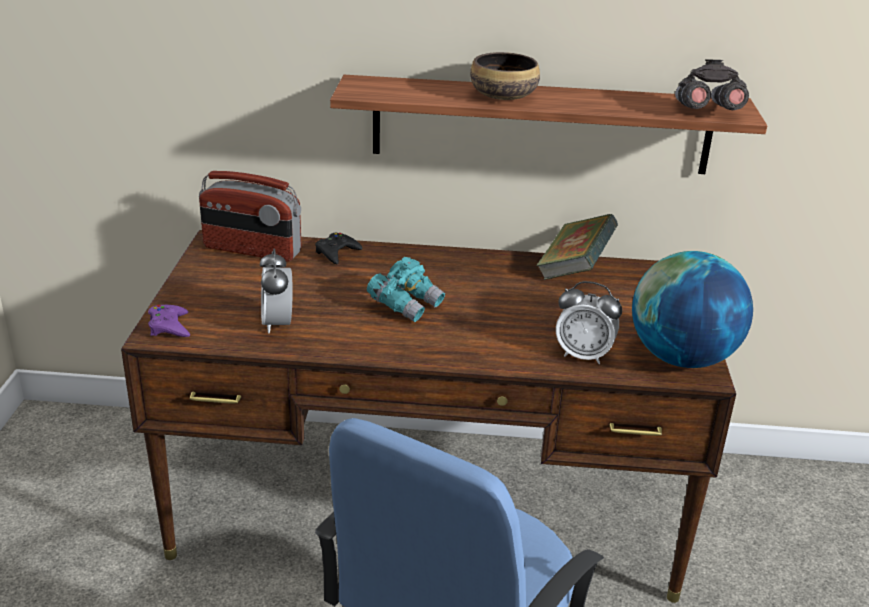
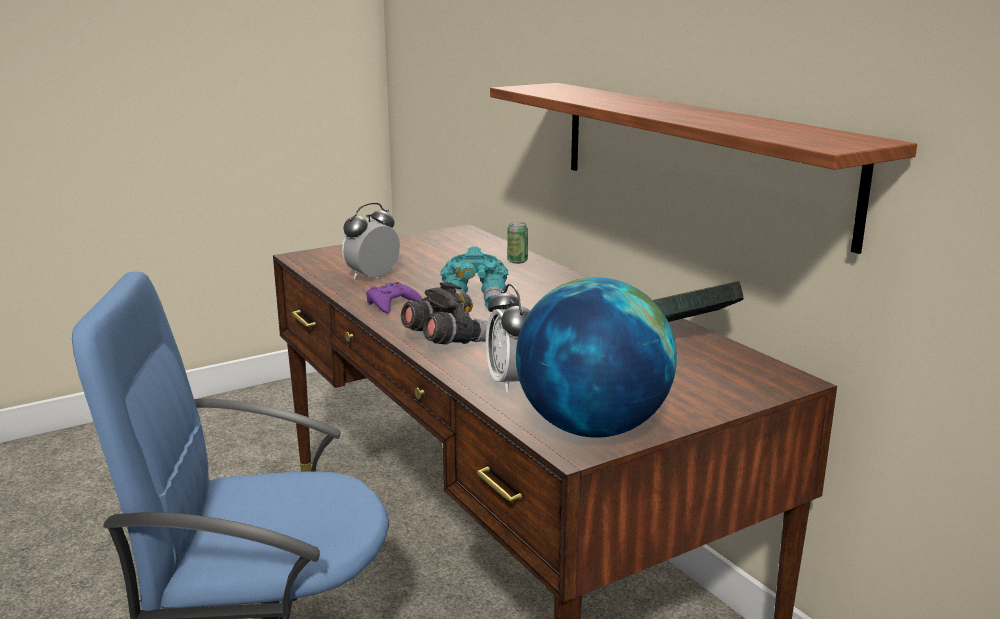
camera: 55 degrees right, 10 degrees down
(169, 326) = (319, 255): purple game controller -> purple game controller (391, 303)
(252, 250) = (468, 242): radio -> none
(337, 252) = (517, 261): black game controller -> can
(504, 95) = (629, 103): bowl -> none
(706, 112) = (797, 137): grey binoculars -> grey binoculars (446, 341)

